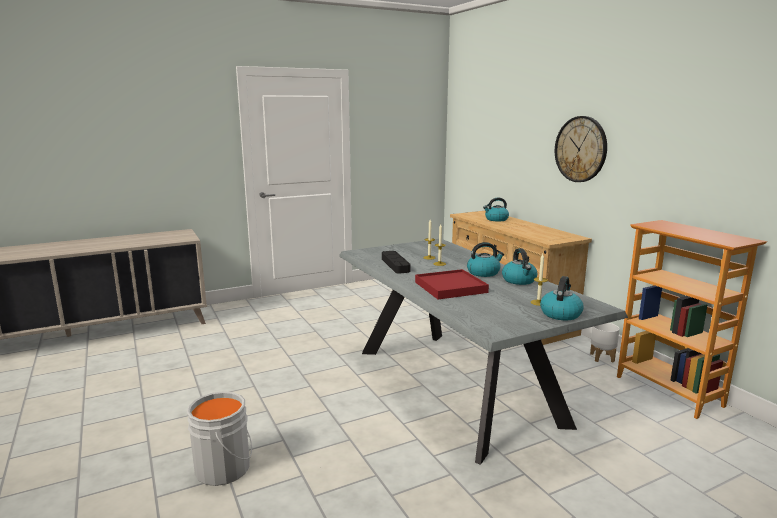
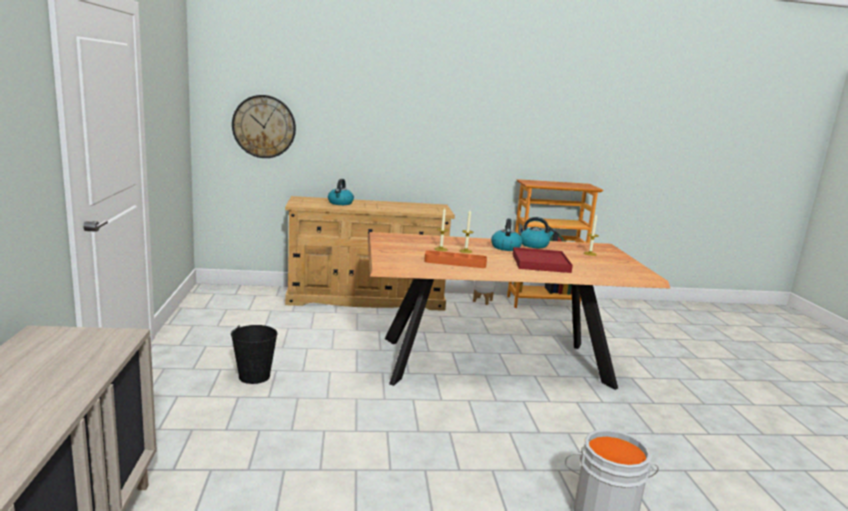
camera: 70 degrees left, 0 degrees up
(331, 314) = (254, 376): none -> black bucket
(395, 265) = (455, 263): black tray -> orange tray
(454, 385) = (494, 362): grey dining table -> brown dining table
(560, 314) = (615, 255): kettle -> none
(580, 149) = (428, 124): wall clock -> wall clock (264, 126)

